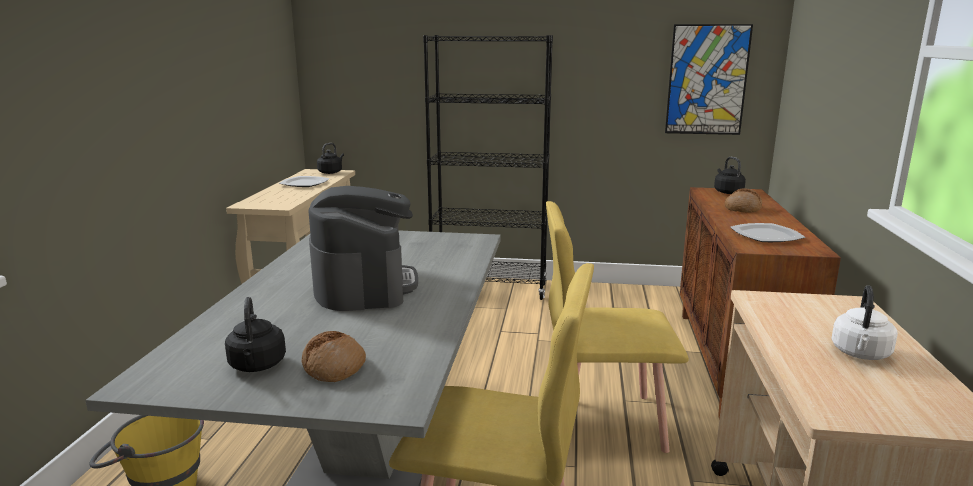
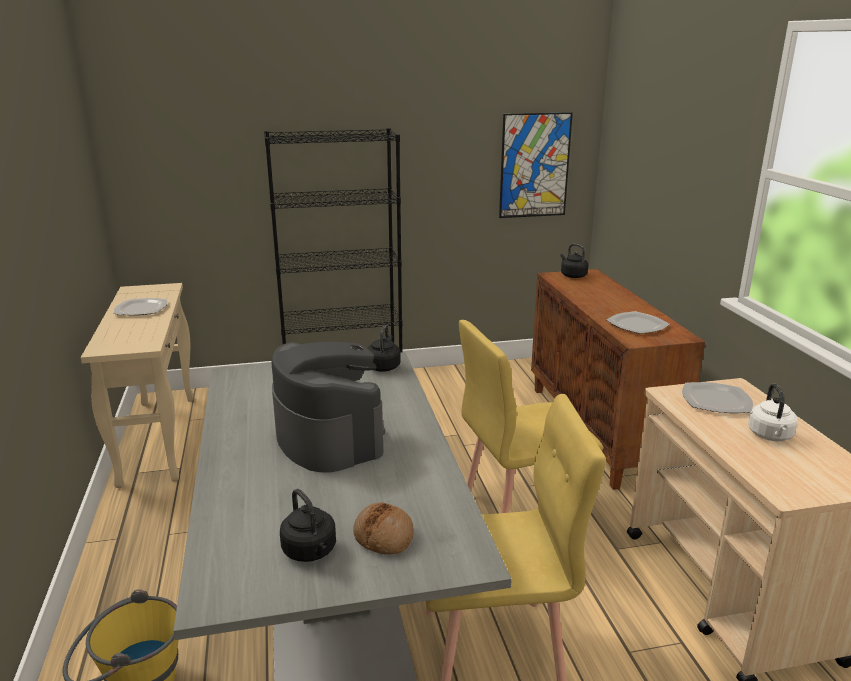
camera: 20 degrees left, 5 degrees up
(331, 172) = (157, 288): black kettle -> black kettle (383, 366)
(742, 208) = (598, 295): bread -> none
(812, 311) = (715, 400): none -> plate

